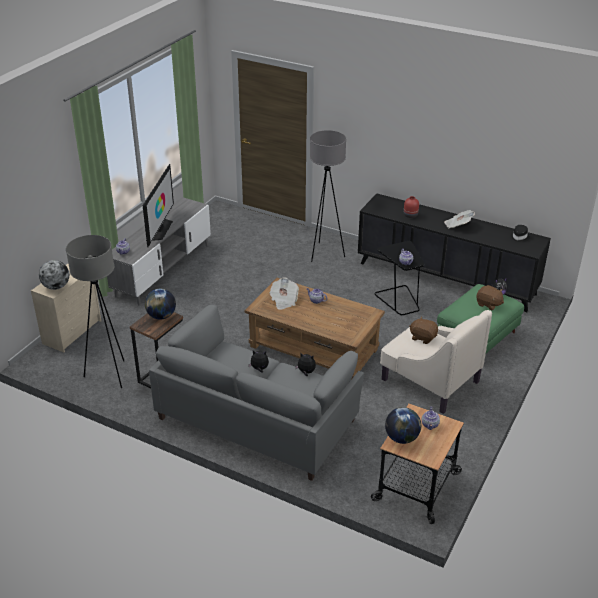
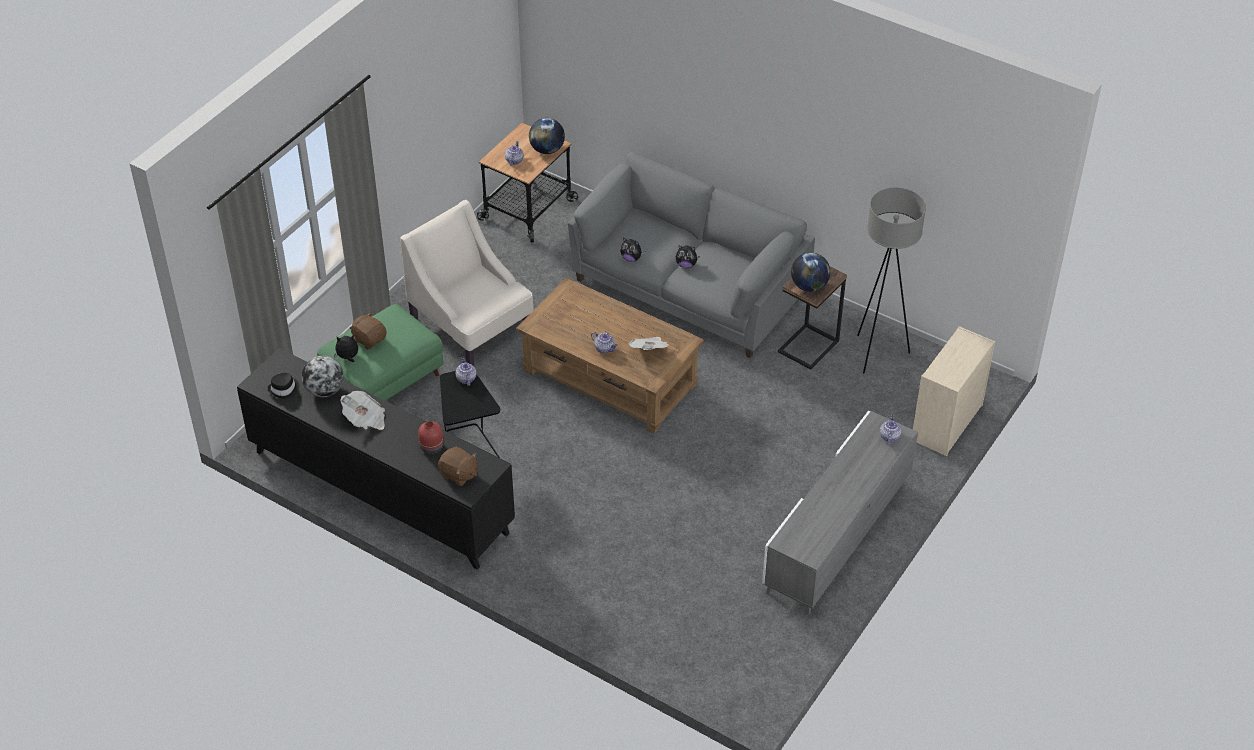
camera: 175 degrees left, 10 degrees up
(56, 287) = (961, 345): globe -> globe (325, 390)
(160, 229) = (840, 484): television -> none
(325, 253) = (564, 561): grey floor lamp -> none
(423, 337) = (476, 298): brown plush toy -> brown plush toy (459, 474)

